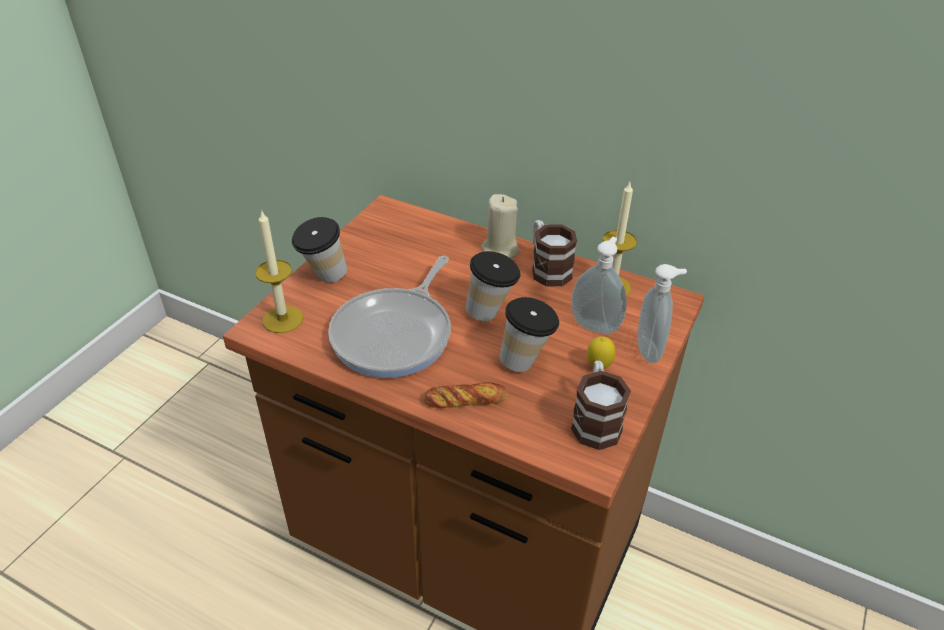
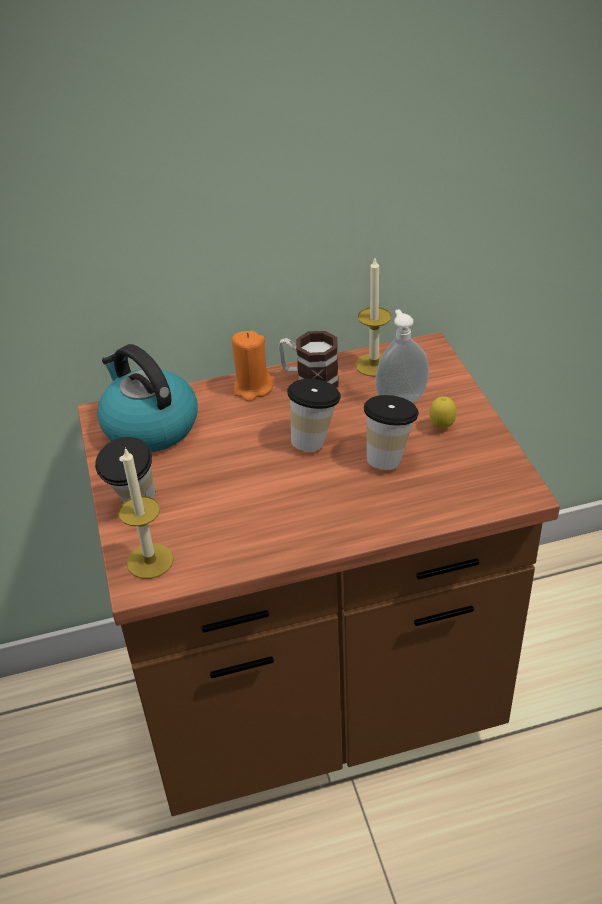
camera: 40 degrees left, 0 degrees up
(396, 334) = (265, 505): frying pan -> none
(400, 234) = (149, 426): none -> kettle
(465, 400) = (386, 514): bread -> none
(500, 250) = (252, 388): beige candle -> orange candle
(595, 420) = (488, 464): mug -> none
(650, 350) = (459, 393): soap dispenser -> none

